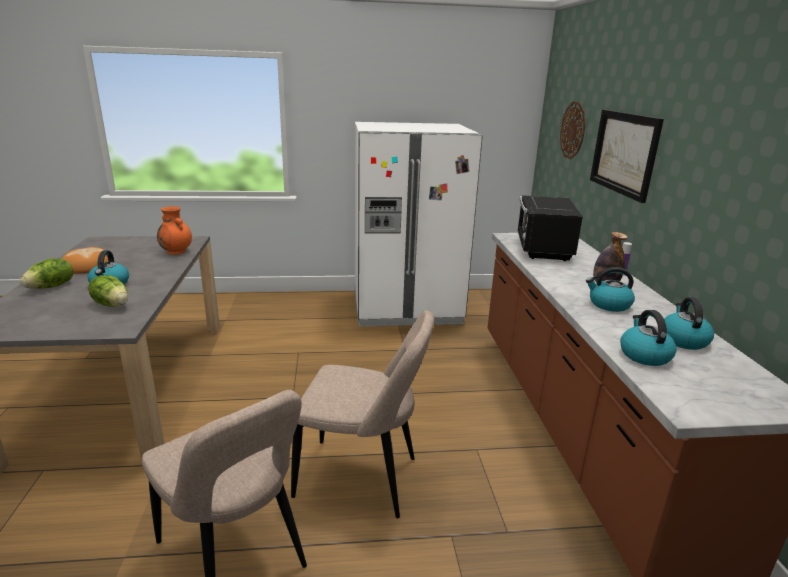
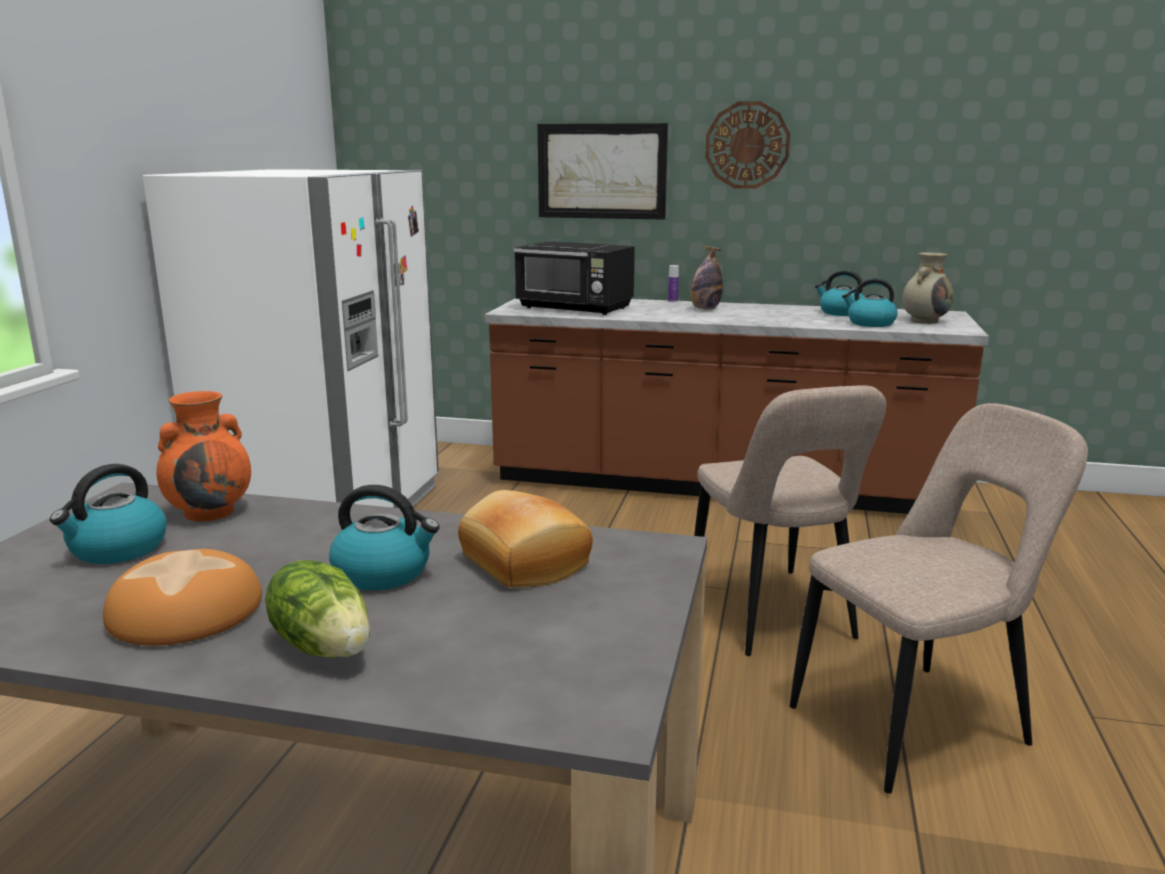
camera: 70 degrees left, 5 degrees down
(112, 304) = (522, 563): lettuce -> bread
(362, 478) = (773, 615): beige chair -> beige chair turned 135 degrees clockwise
(573, 130) = (458, 160): wall clock -> wall clock (747, 145)
(608, 304) = (757, 315): kettle -> kettle (117, 549)
(710, 387) = (925, 321): none -> beige vase

